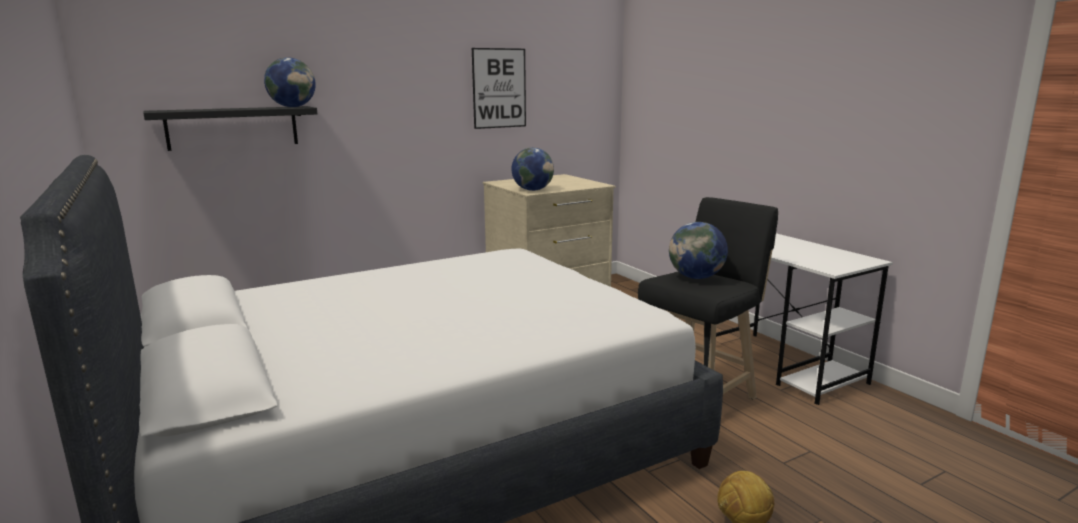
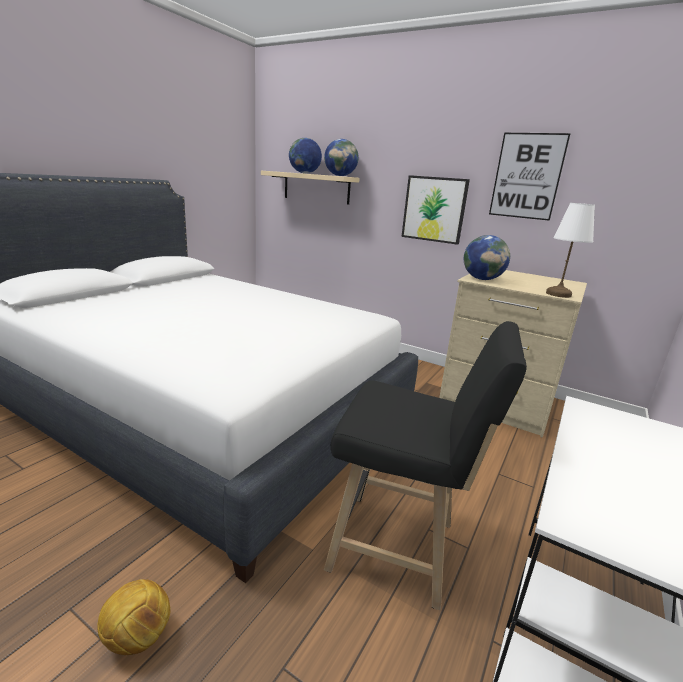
camera: 60 degrees right, 5 degrees up
(233, 127) = (316, 188): black shelf -> beige shelf
(417, 132) = (434, 209): none -> picture
(593, 185) = (558, 294): none -> white table lamp
(696, 277) = (403, 405): globe -> globe (304, 173)

